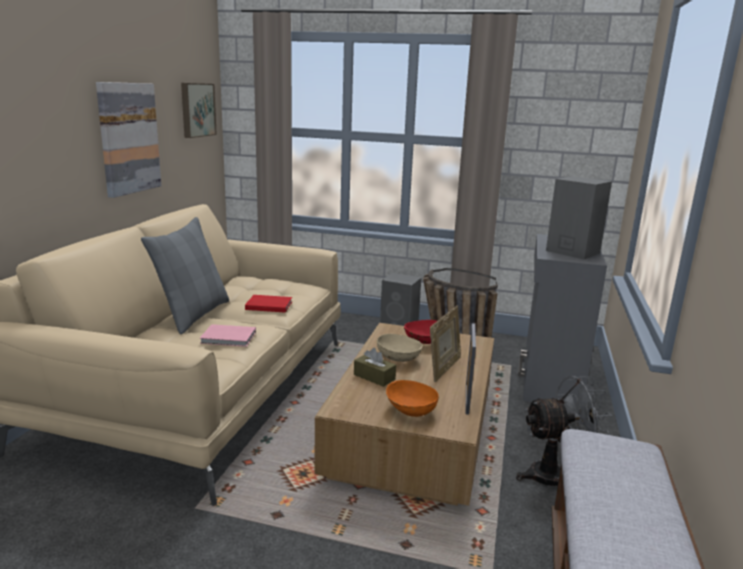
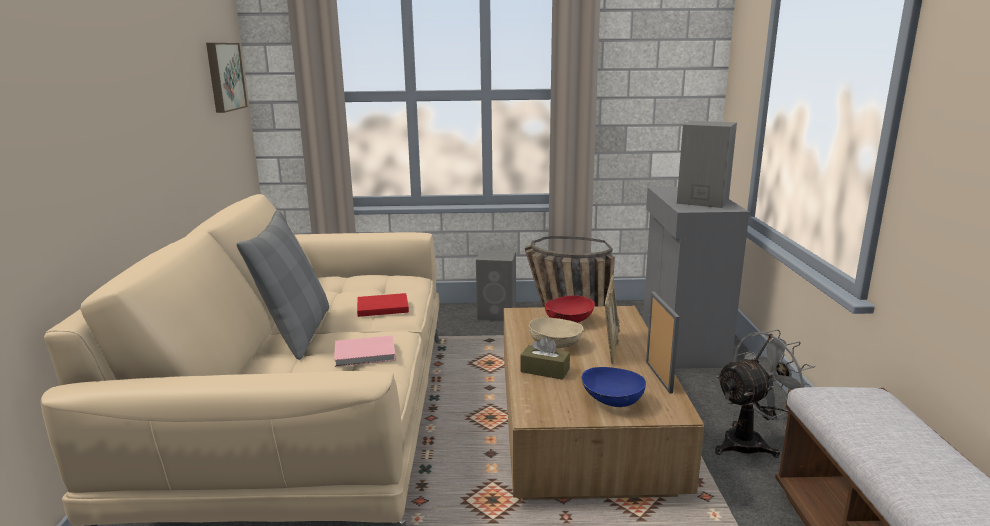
camera: 15 degrees left, 0 degrees up
(128, 138) = (163, 117): picture -> none
(410, 411) = (611, 402): orange bowl -> blue bowl

